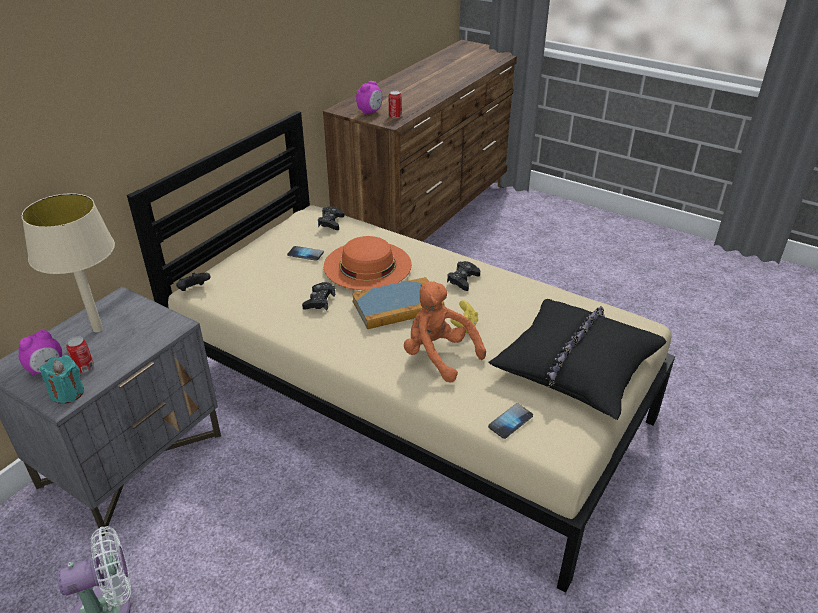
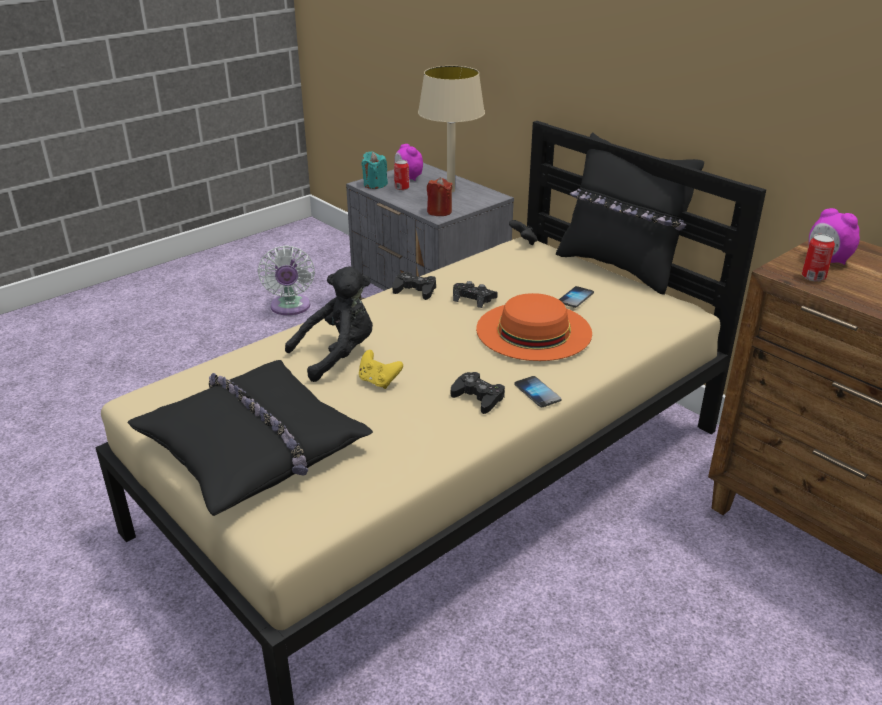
camera: 105 degrees right, 5 degrees down
(163, 327) = (439, 212): none -> red candle
(244, 240) = (619, 268): none -> black pillow
(331, 222) = (650, 317): black game controller -> black game controller (415, 290)
(398, 306) = (438, 341): book -> none
(438, 355) = (338, 355): orange plush toy -> black plush toy
(510, 422) = (206, 377): phone -> phone (537, 393)

